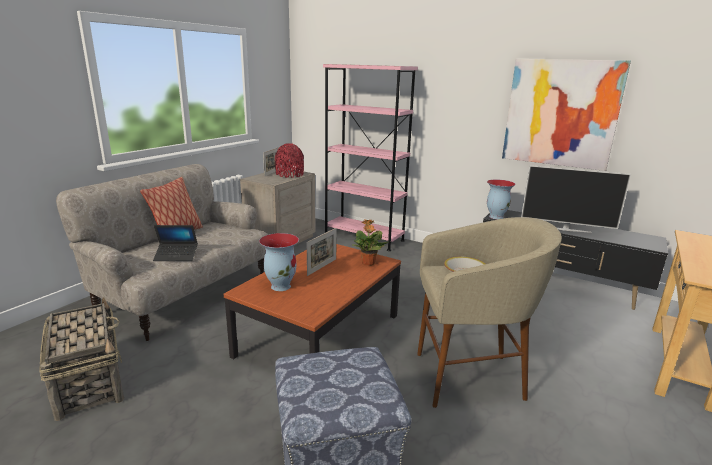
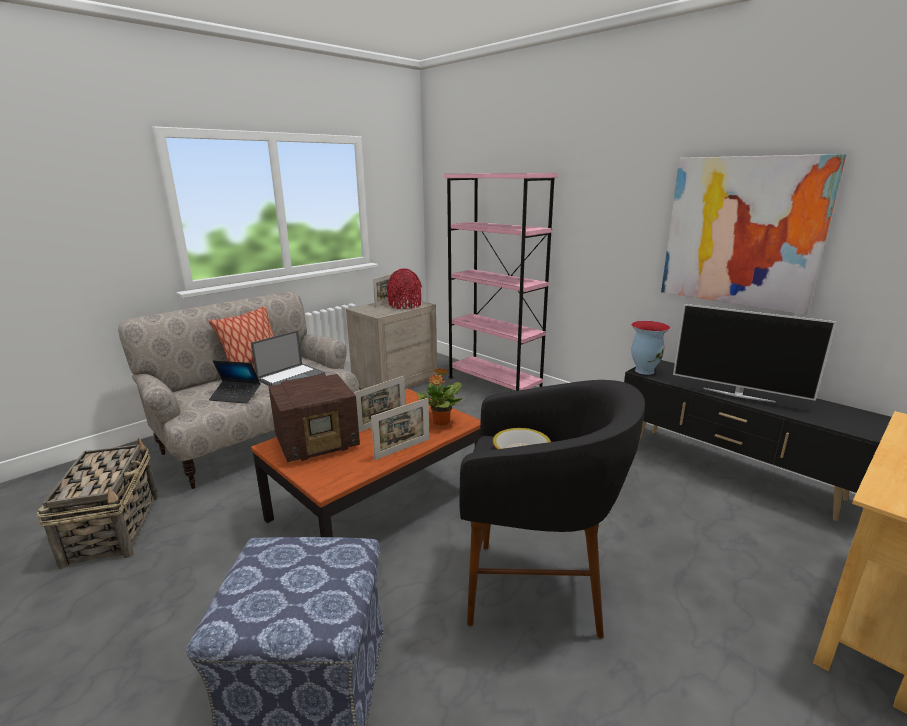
camera: 15 degrees right, 0 degrees up
(215, 237) = (291, 377): none -> laptop
(281, 286) = (318, 443): vase -> radio
(352, 284) = (402, 449): none -> picture frame
(470, 378) = (537, 591): beige stool -> black stool

